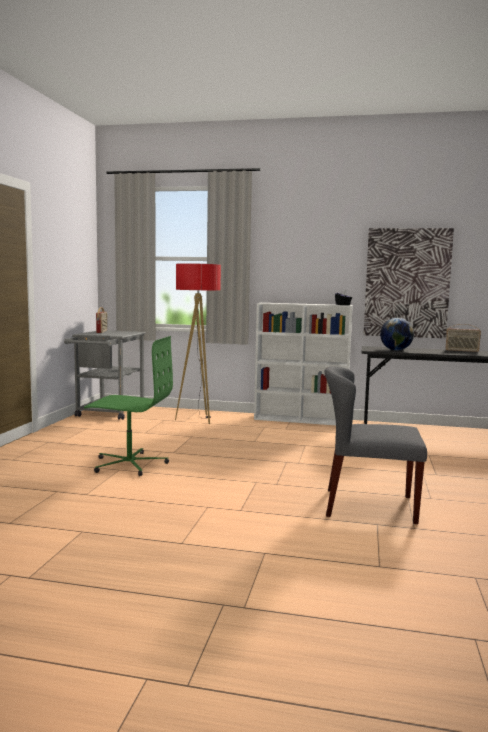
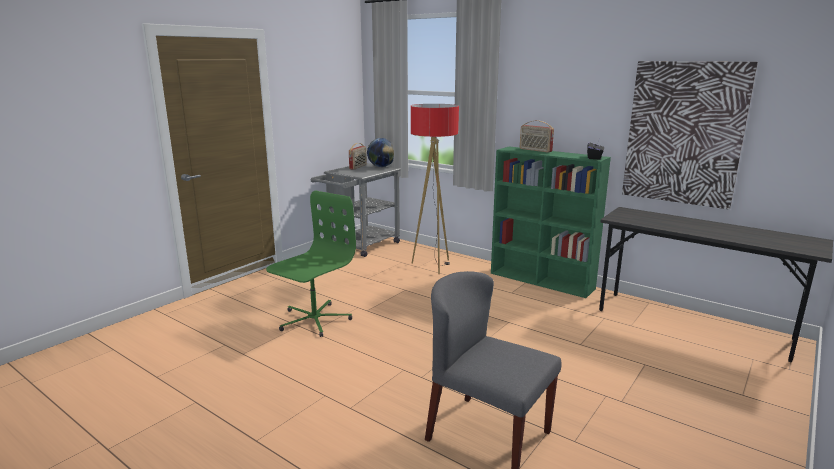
camera: 25 degrees right, 10 degrees up
(129, 464) = (314, 320): green office chair -> green office chair turned 90 degrees counterclockwise
(301, 420) = (542, 281): white bookcase -> green bookcase
(396, 350) = (649, 221): globe -> globe (381, 166)
(462, 350) = (747, 229): radio -> radio (535, 150)

